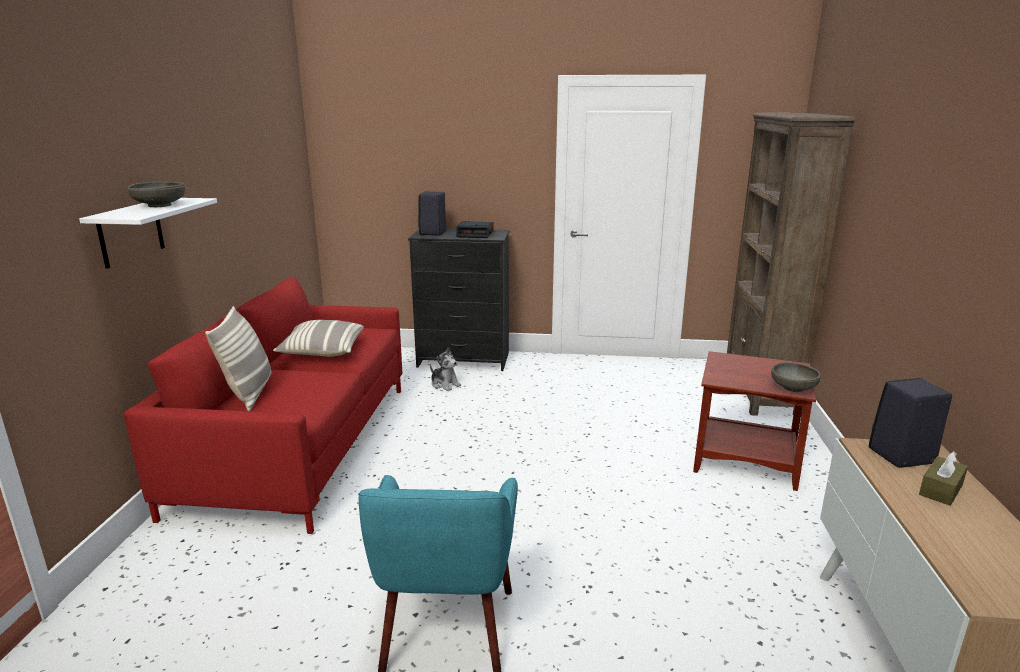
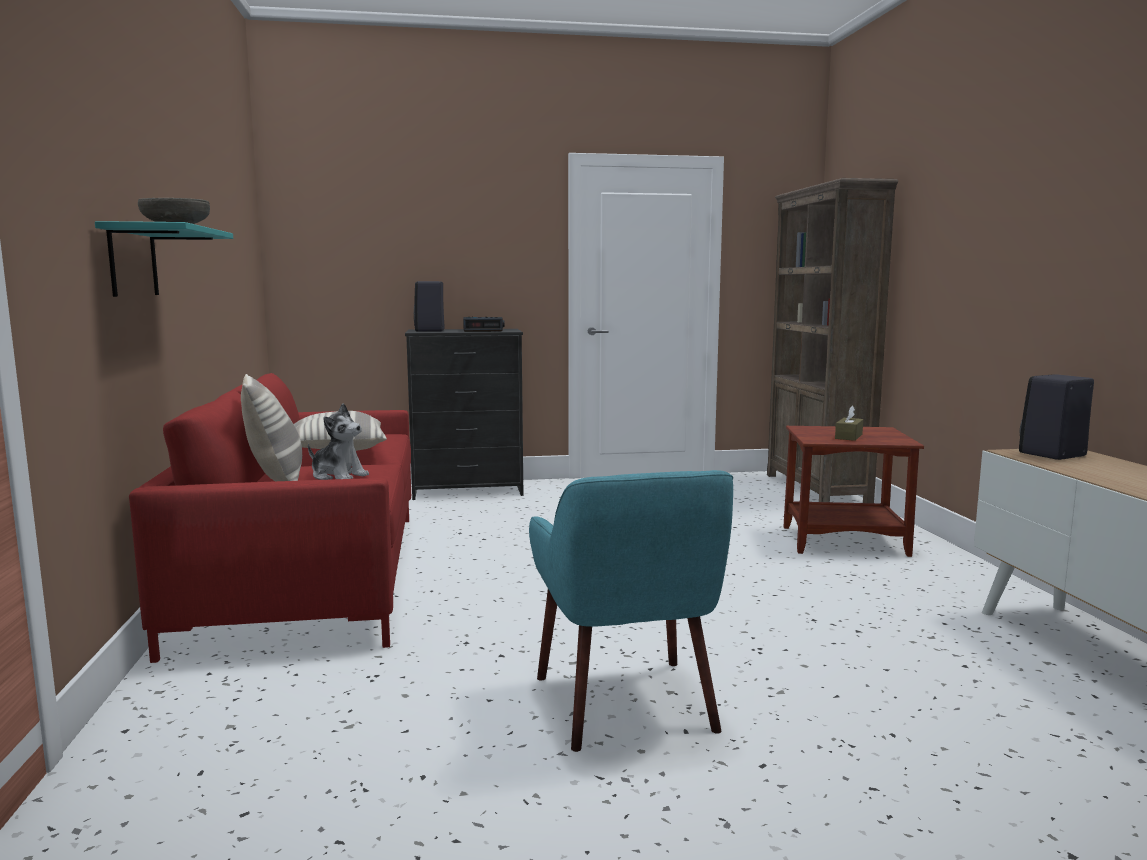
camera: 15 degrees left, 10 degrees down
(131, 232) = (133, 261): white shelf -> turquoise shelf
(445, 384) = (460, 511): plush toy -> plush toy (338, 476)
(793, 388) = (895, 440): grey bowl -> none
(941, 489) = (1108, 467): brown tissue box -> brown tissue box (848, 436)

